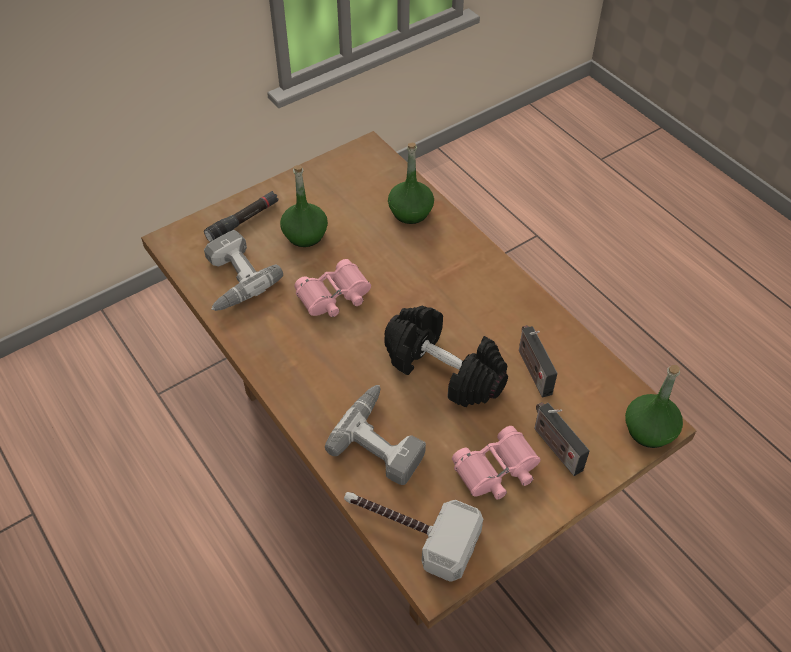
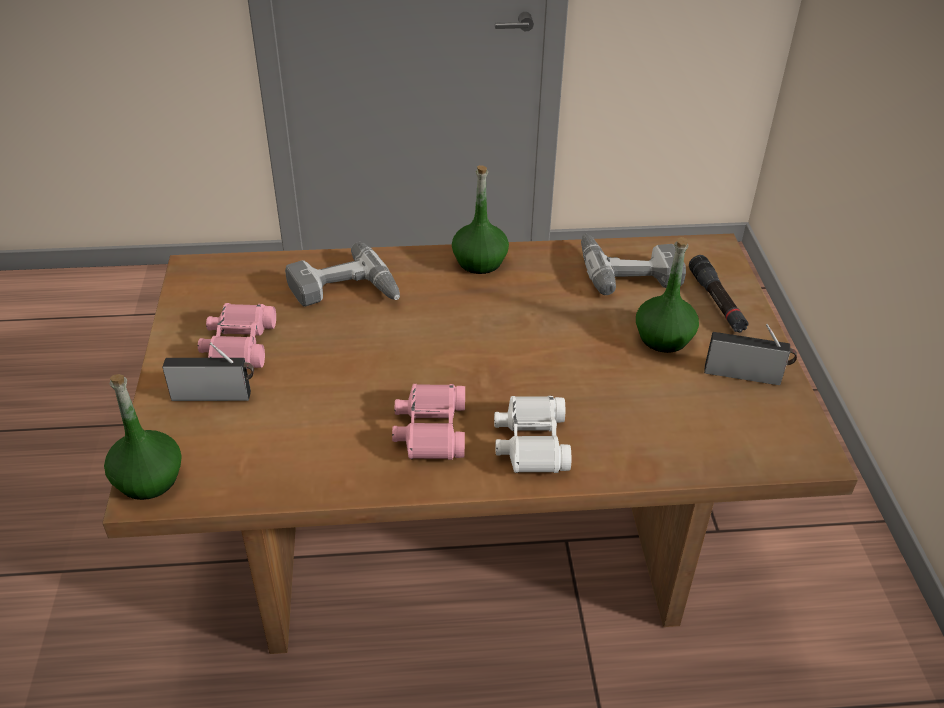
camera: 120 degrees right, 10 degrees down
(334, 296) = (548, 326): pink binoculars -> pink binoculars (430, 430)
(408, 529) = (249, 272): hammer -> none
(410, 212) = (648, 441): green bottle -> green bottle (480, 261)
(444, 370) = (381, 362): black dumbbell -> none
(455, 260) = (531, 443): none -> white binoculars
(532, 370) = (315, 427): radio -> radio (746, 375)

